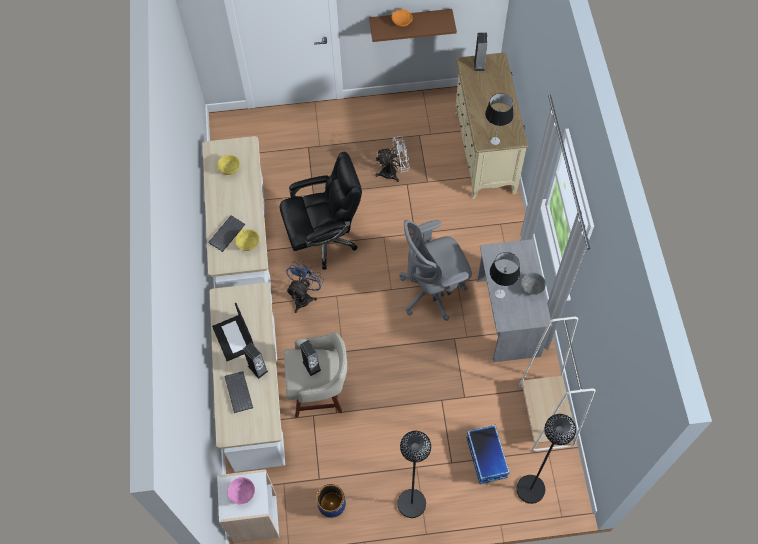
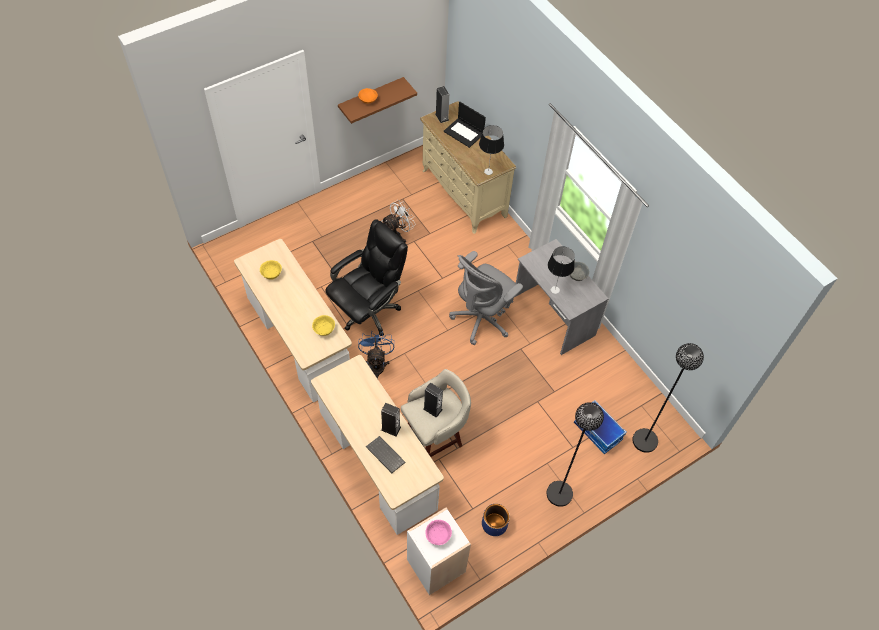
camera: 30 degrees left, 5 degrees down
(226, 233) = (299, 328): keyboard -> none
(234, 338) = (356, 412): laptop -> laptop (464, 133)
(545, 416) = (624, 379): clothes rack -> none

